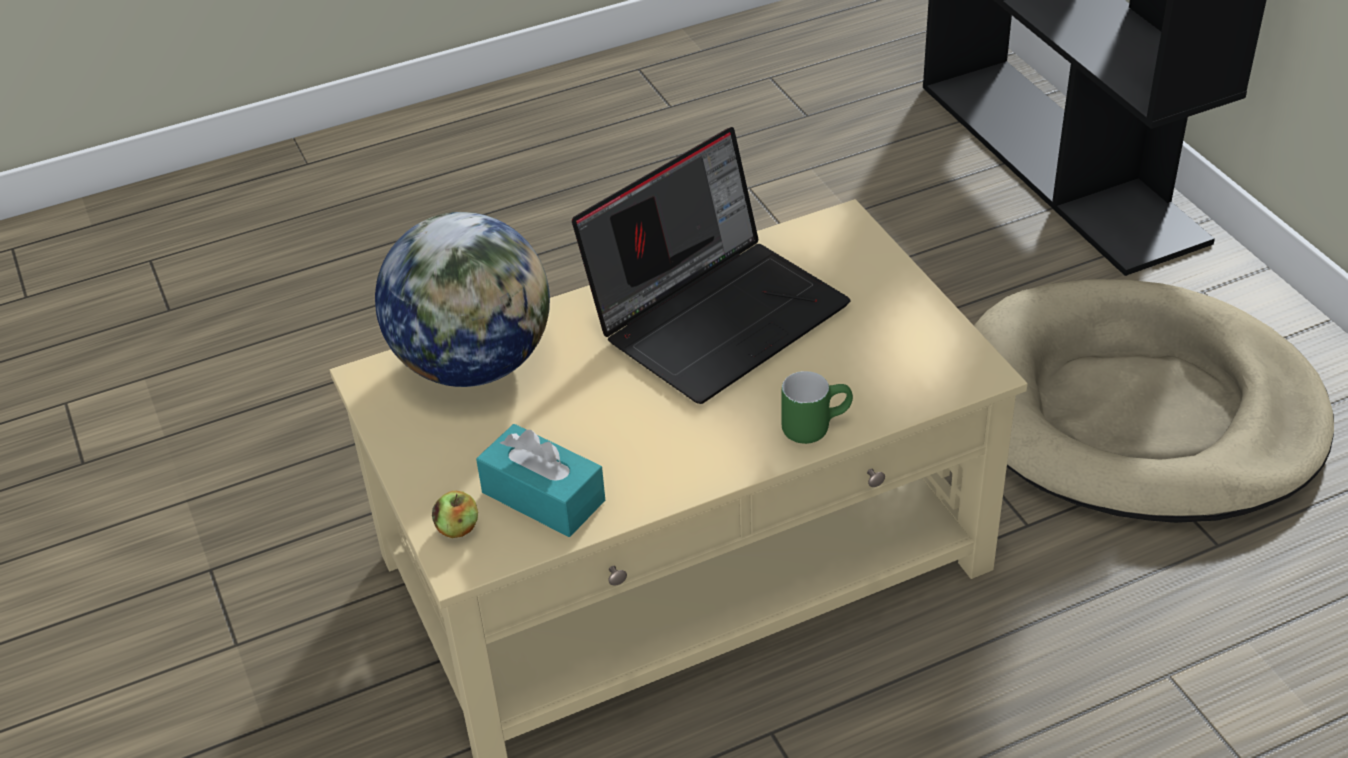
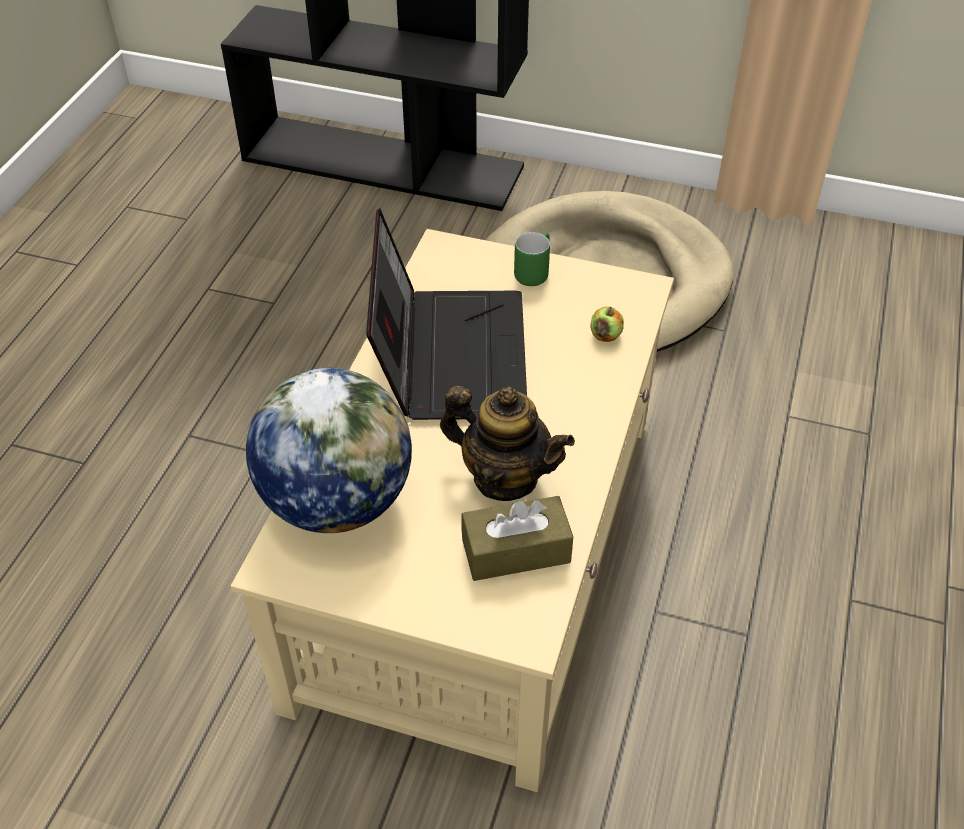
camera: 50 degrees left, 5 degrees up
(458, 528) = (494, 617): apple -> apple (605, 335)
(543, 496) = (516, 551): turquoise tissue box -> brown tissue box
(617, 438) = (505, 477): none -> teapot
(814, 425) = (604, 382): green mug -> green mug (532, 271)

